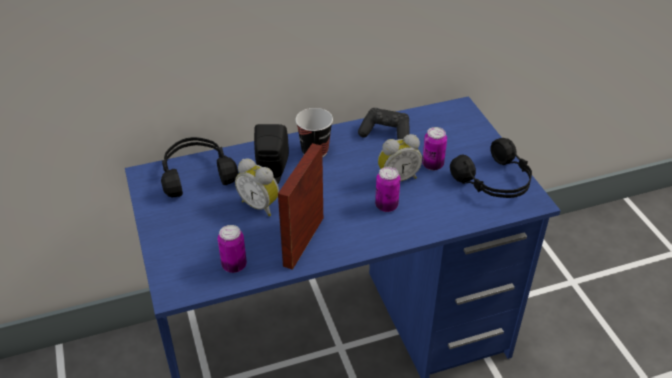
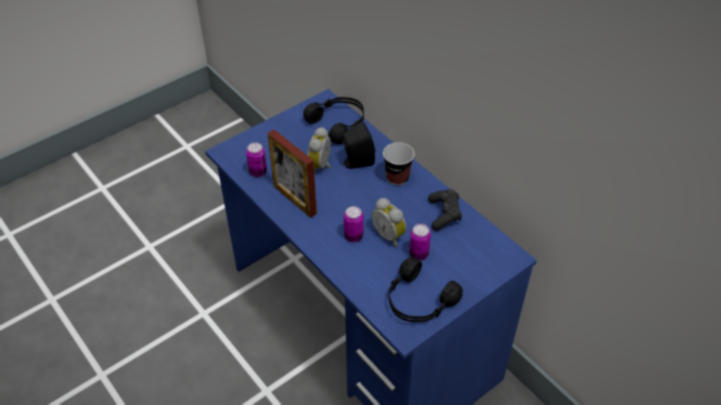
camera: 70 degrees right, 5 degrees up
(303, 241) = (294, 200): picture frame -> picture frame turned 135 degrees counterclockwise

